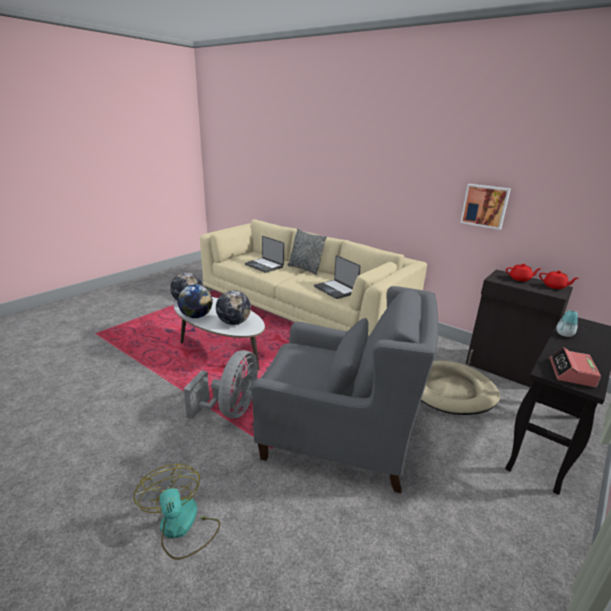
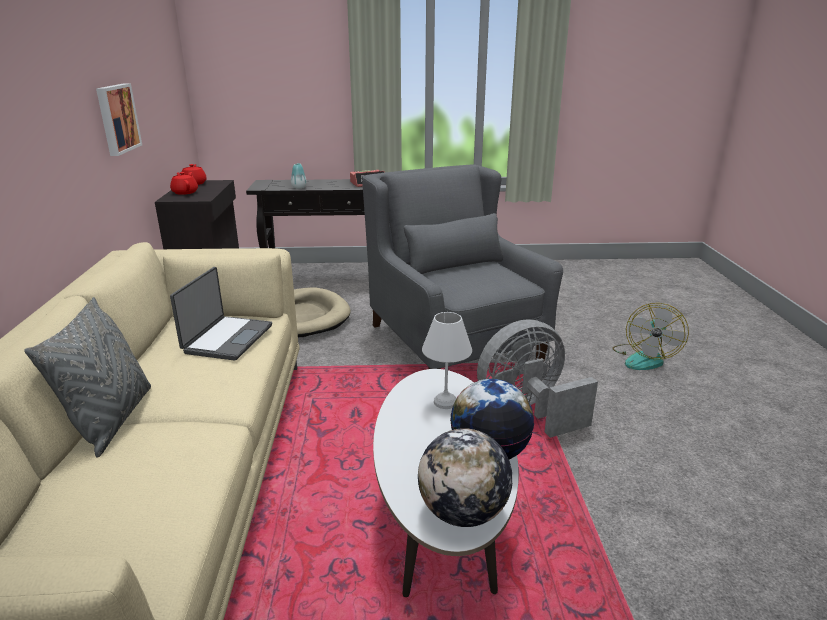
camera: 130 degrees left, 0 degrees up
(234, 323) = (444, 402): globe -> white table lamp
(264, 266) = (142, 485): laptop -> none

